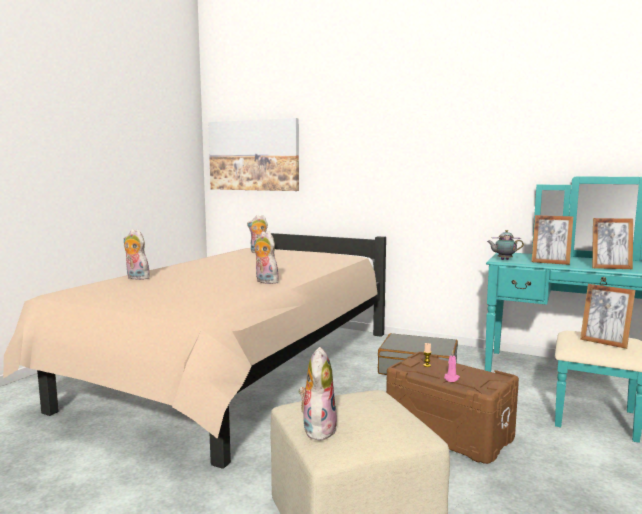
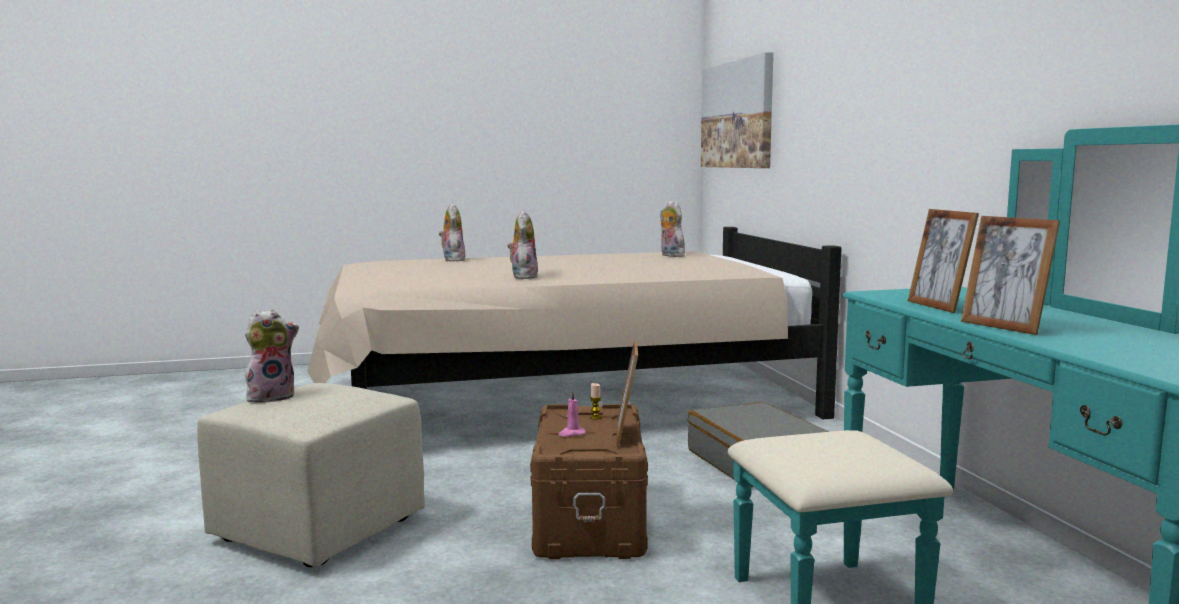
camera: 50 degrees right, 0 degrees up
(503, 259) = (883, 293): teapot -> none
(604, 342) = (824, 451): picture frame -> picture frame (626, 435)

